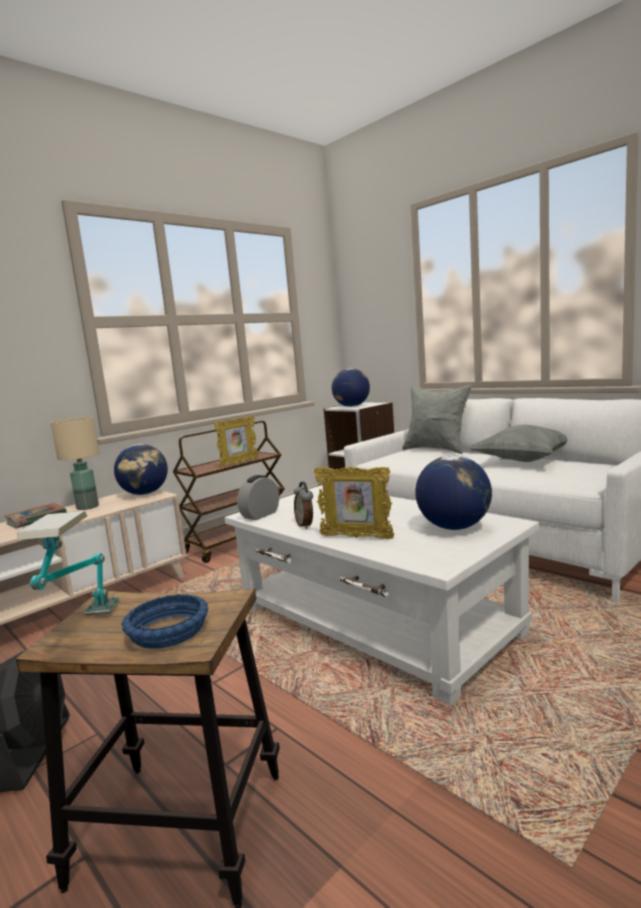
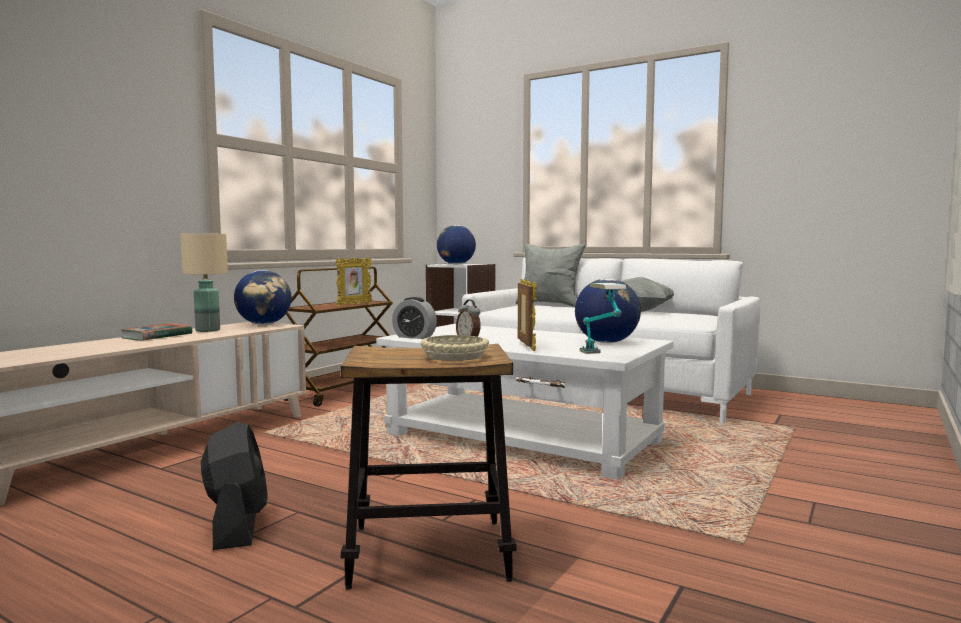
camera: 15 degrees left, 5 degrees down
(84, 630) = (379, 357): table lamp -> table lamp (601, 356)
(167, 630) = (454, 356): blue bowl -> beige bowl
(260, 515) = (414, 337): alarm clock -> alarm clock turned 90 degrees counterclockwise
(356, 537) = (525, 346): picture frame -> picture frame turned 105 degrees counterclockwise

